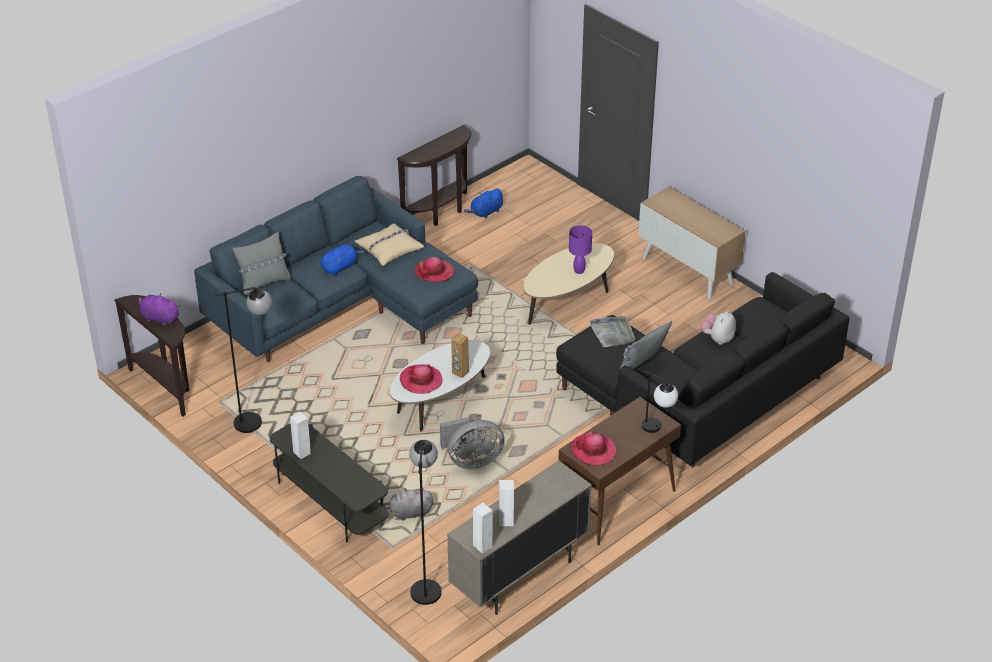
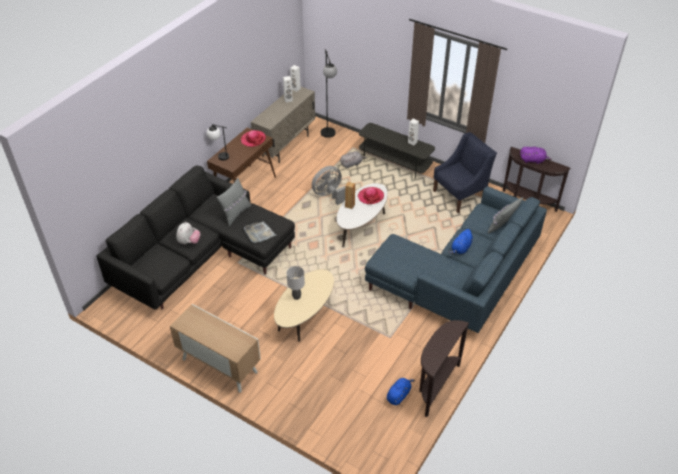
camera: 165 degrees right, 5 degrees up
(258, 421) = (460, 195): black floor lamp -> blue armchair
(389, 249) = (436, 270): beige pillow -> none
(434, 272) = (395, 257): hat -> none
(579, 271) = (296, 297): purple table lamp -> grey table lamp

